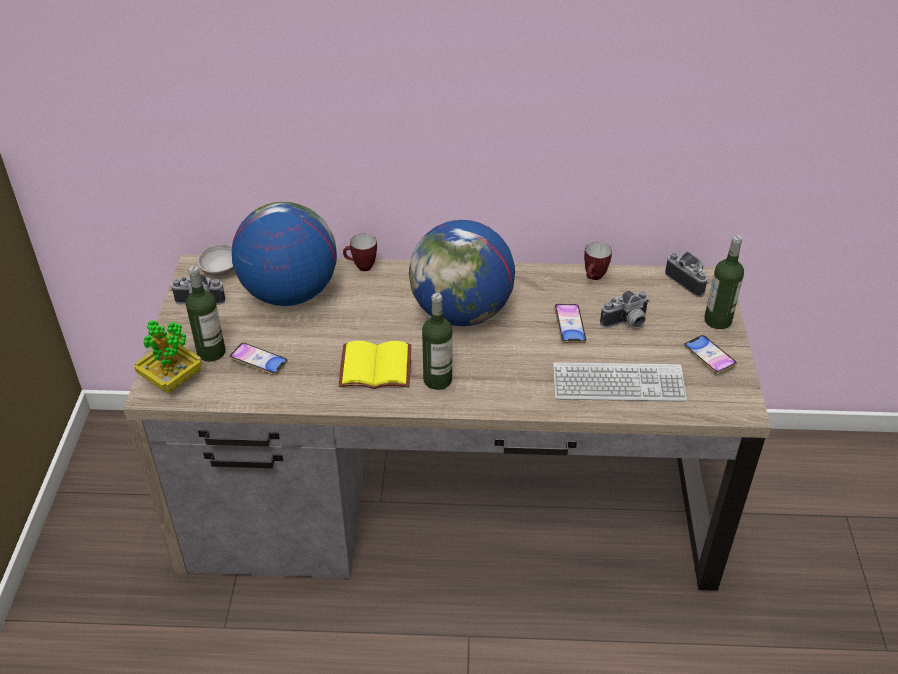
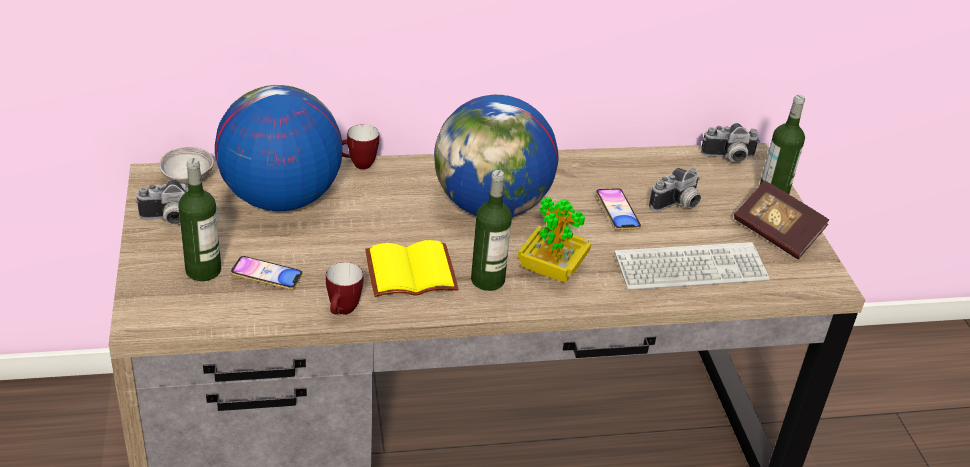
camera: 15 degrees left, 5 degrees down
(172, 380) = (162, 305): potted plant -> potted plant (551, 269)
(594, 278) = (626, 161): mug -> mug (343, 312)
(689, 280) = (729, 158): camera -> camera turned 135 degrees clockwise
(709, 357) = (776, 233): phone -> book

